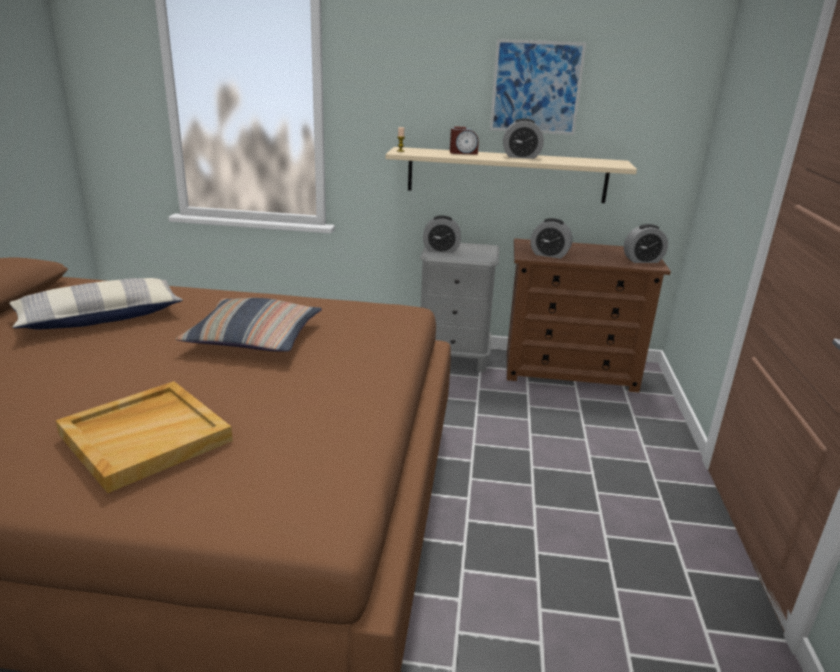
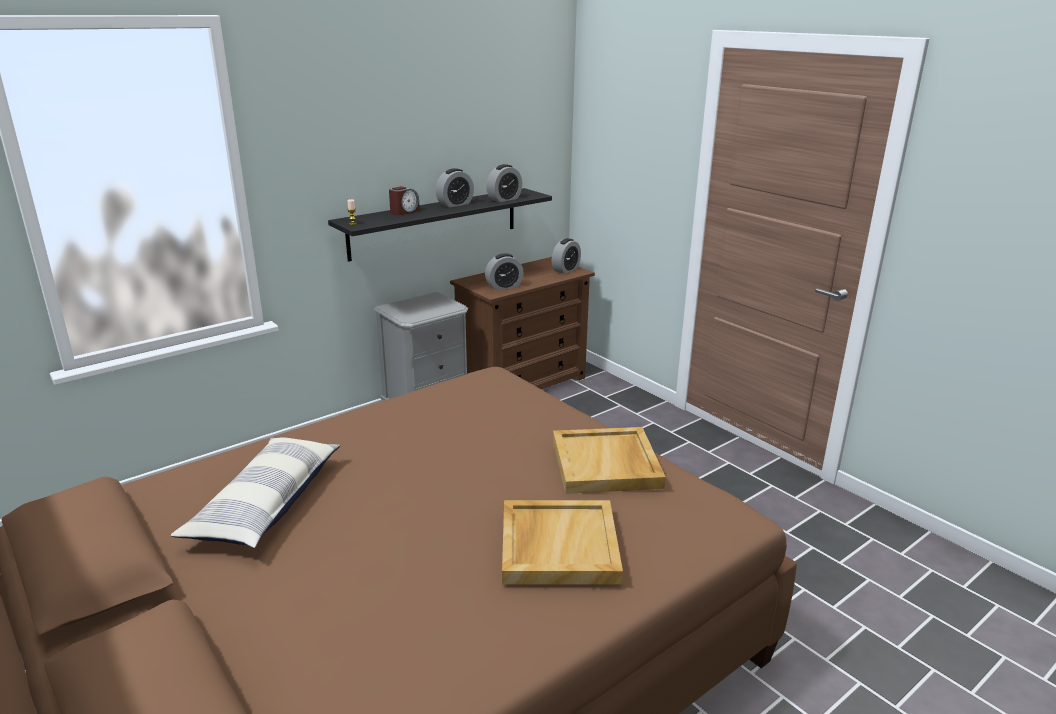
camera: 45 degrees left, 0 degrees up
(254, 338) = (443, 448): pillow -> none
(321, 408) = (606, 464): none -> beige tray
(441, 250) = (407, 312): alarm clock -> alarm clock (504, 199)
(506, 175) = (435, 223): beige shelf -> black shelf
(536, 87) = (448, 138): picture -> none

